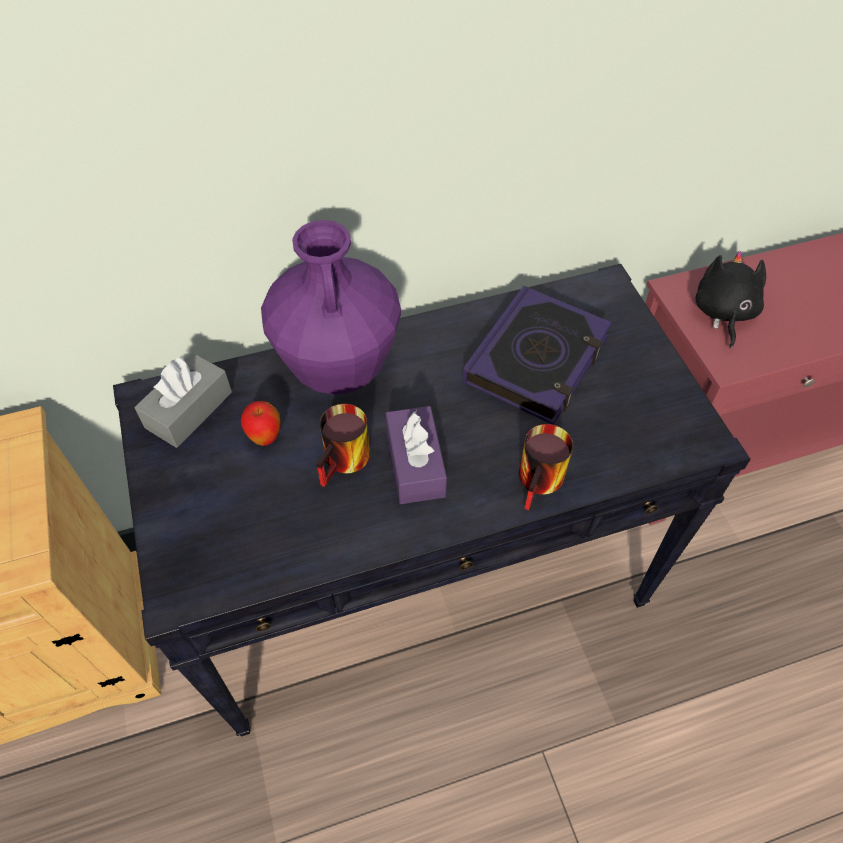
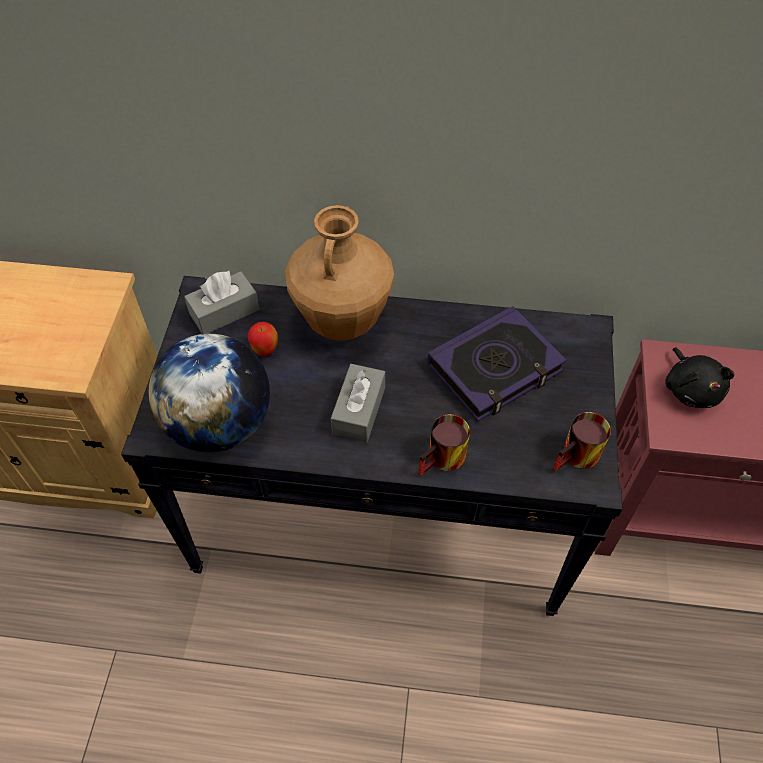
camera: 25 degrees right, 0 degrees up
(256, 547) = (219, 424): none -> globe
(339, 371) = (342, 322): purple vase -> brown vase
(346, 462) = (311, 390): mug -> mug (578, 458)
(415, 464) = (359, 410): purple tissue box -> grey tissue box
(723, 313) = (691, 389): black plush toy -> black plush toy turned 135 degrees clockwise

